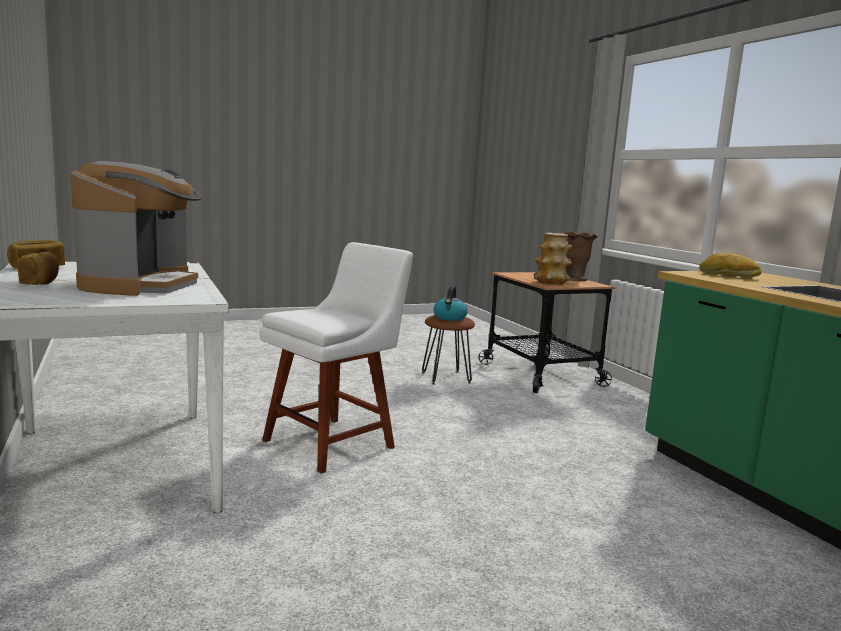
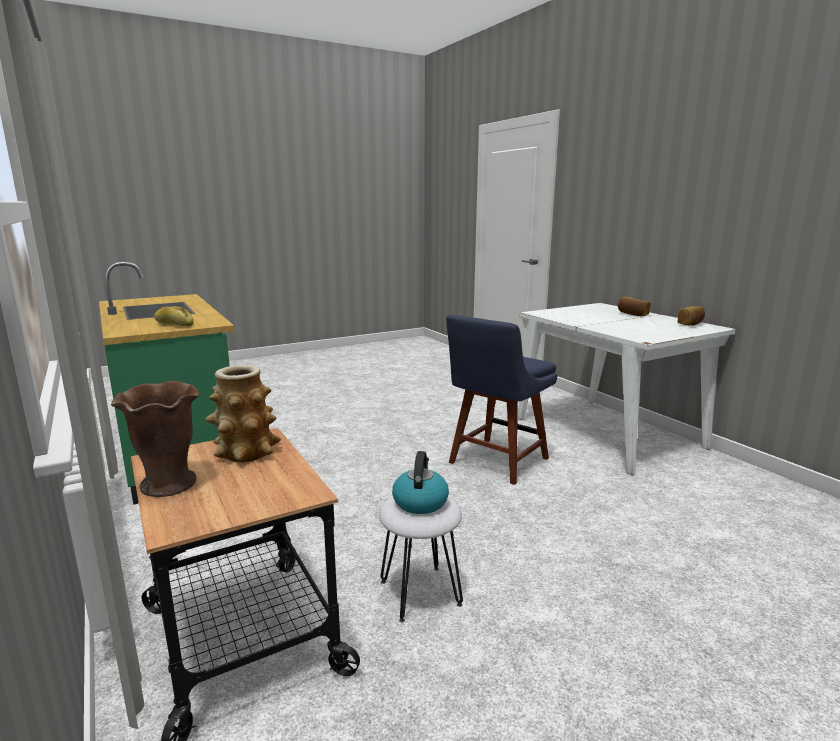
camera: 175 degrees right, 5 degrees up
(141, 285) = (587, 317): coffee machine -> none
(334, 442) = (496, 462): white chair -> blue chair
(445, 377) = (420, 593): brown stool -> white stool

